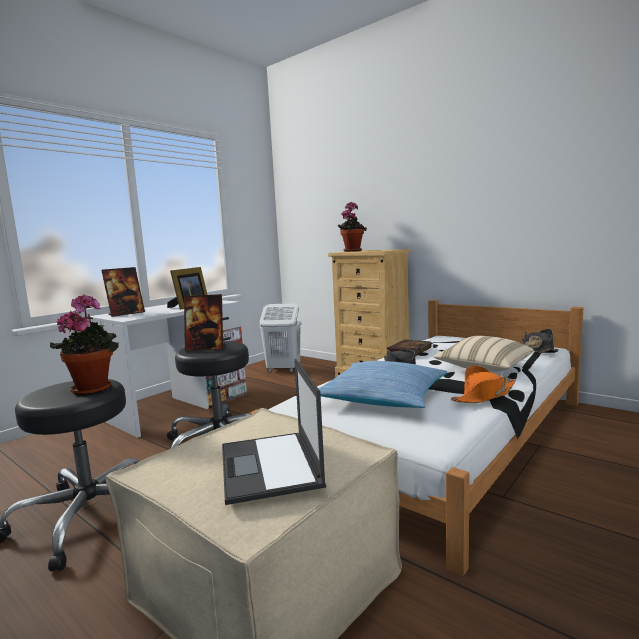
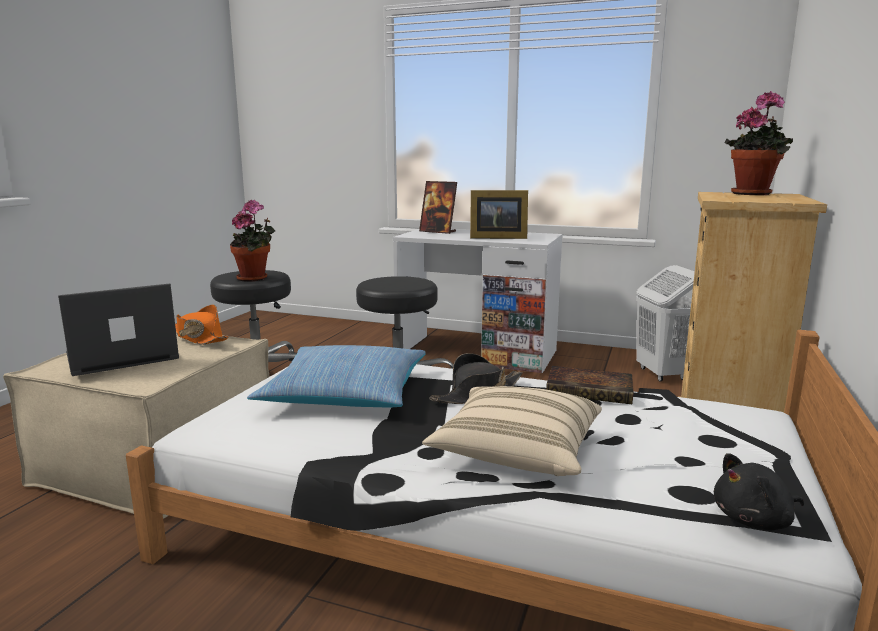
camera: 70 degrees right, 5 degrees up
(206, 348) = (392, 282): picture frame -> none
(484, 396) = (352, 450): orange hat -> orange hat (200, 337)
(538, 349) = (755, 520): black hat -> black plush toy

